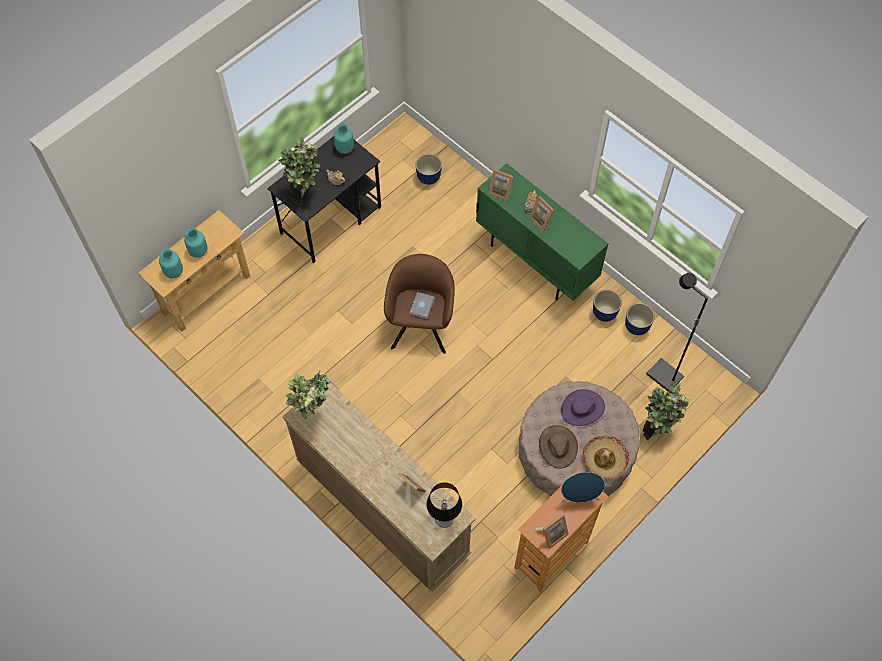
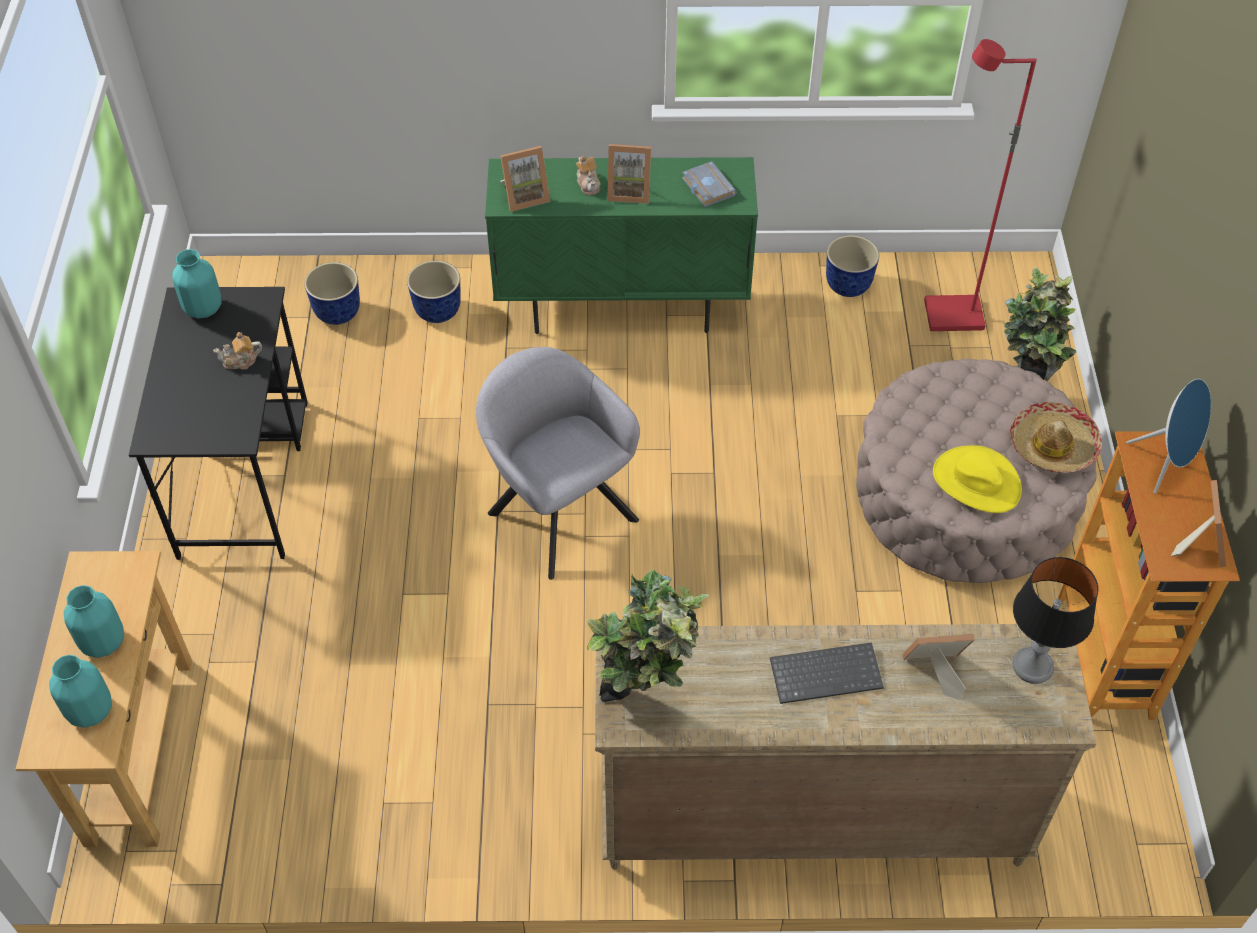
camera: 45 degrees left, 10 degrees down
(305, 193) = (207, 414): potted plant -> none
(377, 459) = (826, 672): none -> keyboard
(421, 306) = (565, 451): grey book -> grey book (706, 187)
(421, 325) = (558, 510): brown armchair -> grey armchair
(557, 446) = (976, 482): brown hat -> yellow hat
(582, 408) = (945, 408): purple hat -> none
(605, 313) = (789, 300): planter -> planter (438, 311)
(663, 376) = (953, 317): black floor lamp -> red floor lamp

